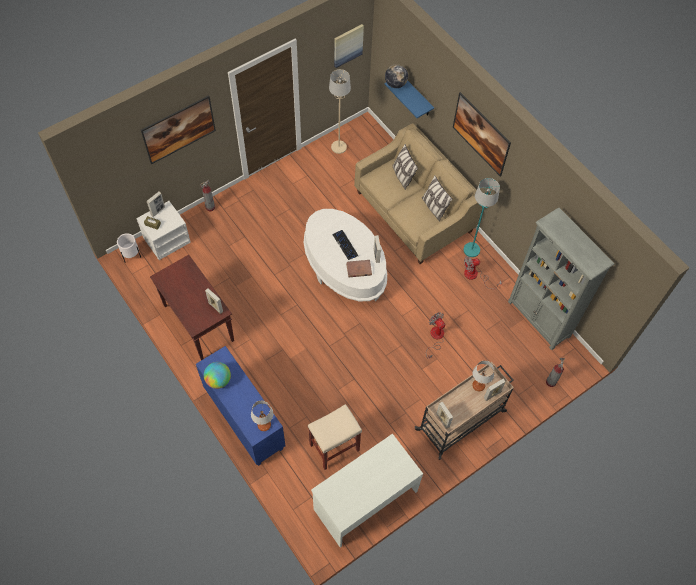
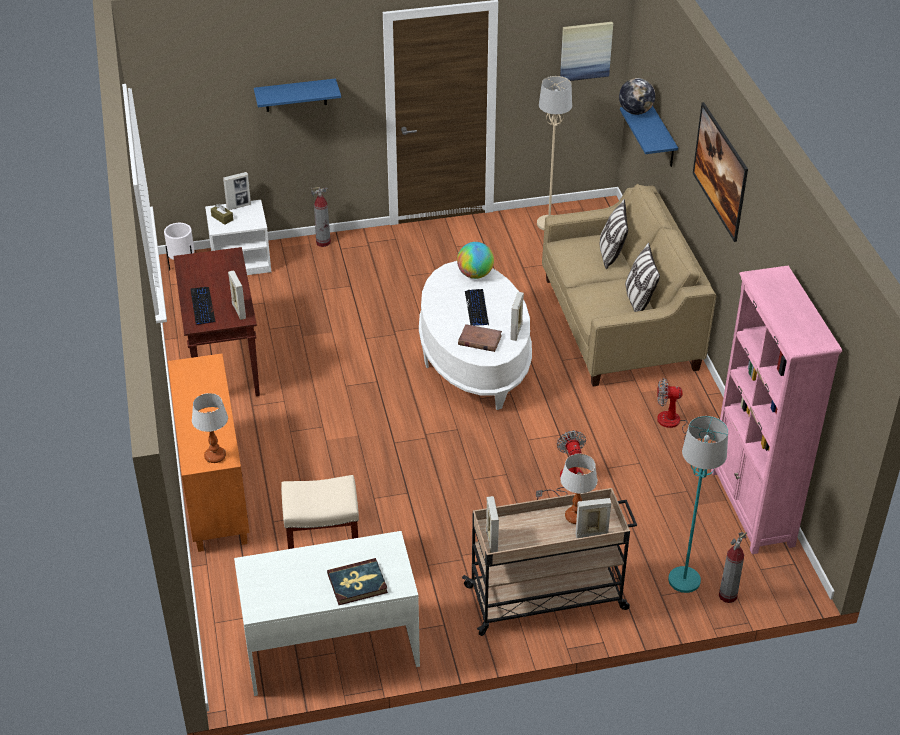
camera: 25 degrees right, 20 degrees down
(181, 138) = (295, 95): picture -> blue shelf
(191, 311) = (202, 306): none -> keyboard
(218, 380) = (186, 387): globe -> globe (475, 274)
(243, 419) = (213, 490): blue cabinet -> orange cabinet
(387, 479) = (357, 584): none -> book
(471, 250) = (686, 392): turquoise floor lamp -> turquoise floor lamp (684, 580)
(539, 319) = (752, 508): grey bookcase -> pink bookcase

